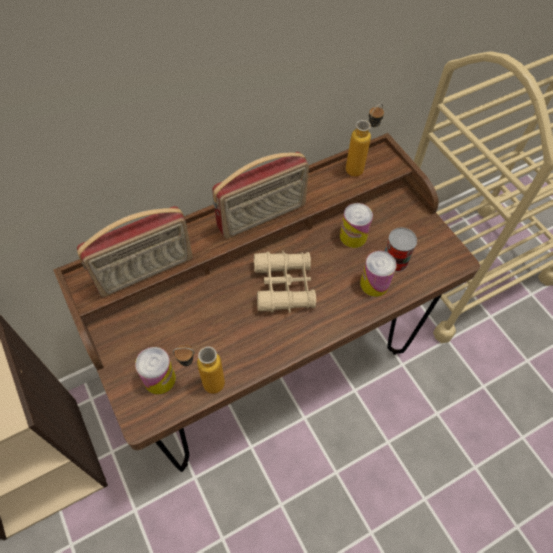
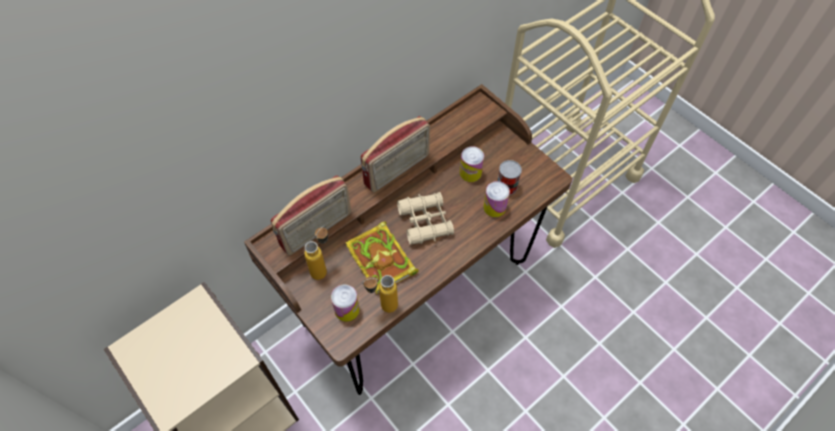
camera: 10 degrees left, 0 degrees up
(220, 324) = (382, 260): none -> book
(359, 166) = (465, 116): bottle -> bottle (323, 268)

